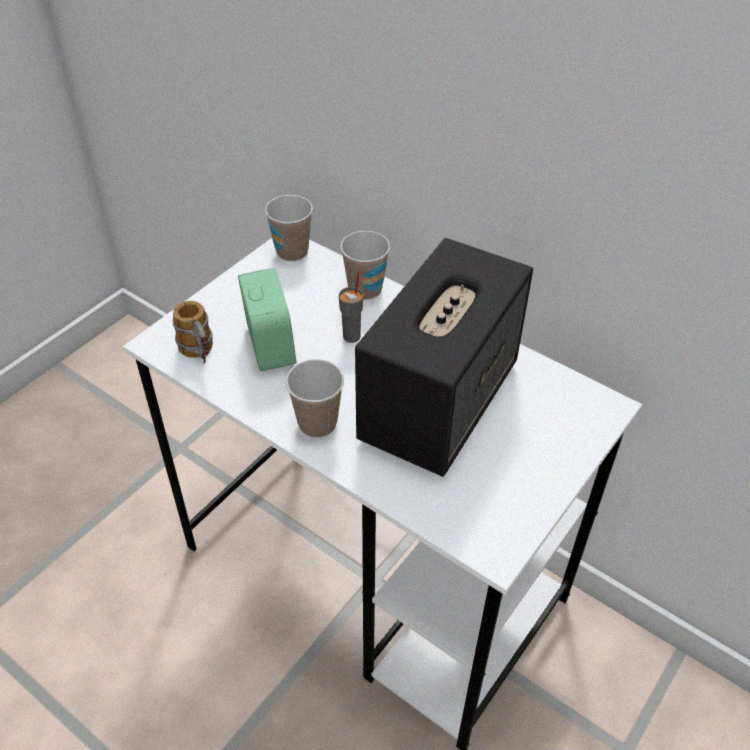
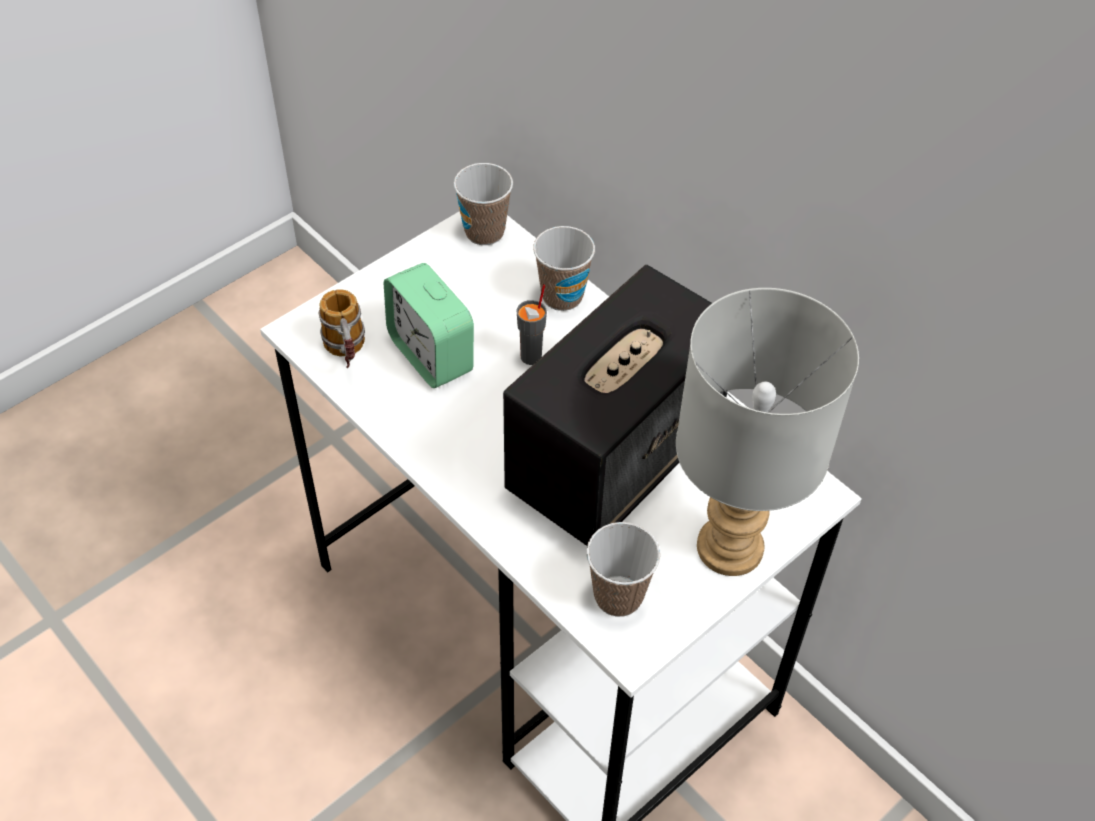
camera: 10 degrees right, 5 degrees up
(270, 346) = (431, 355): alarm clock -> alarm clock turned 150 degrees clockwise
(317, 423) = (465, 461): cup -> cup (618, 596)
(552, 459) = (729, 550): none -> grey table lamp

